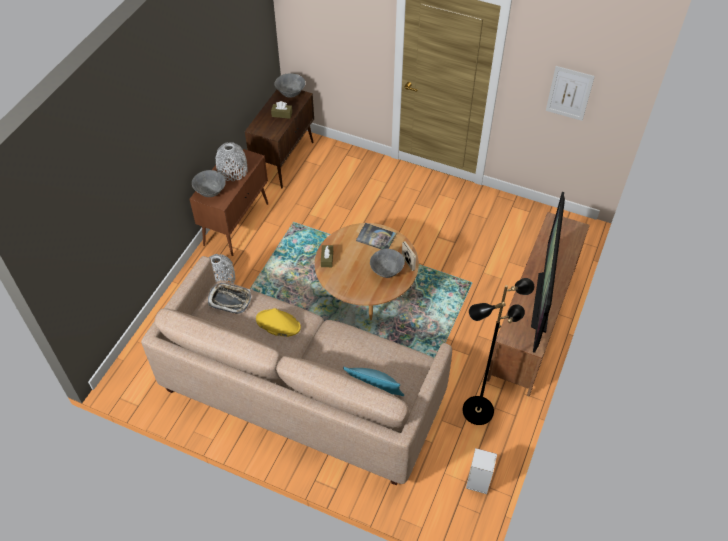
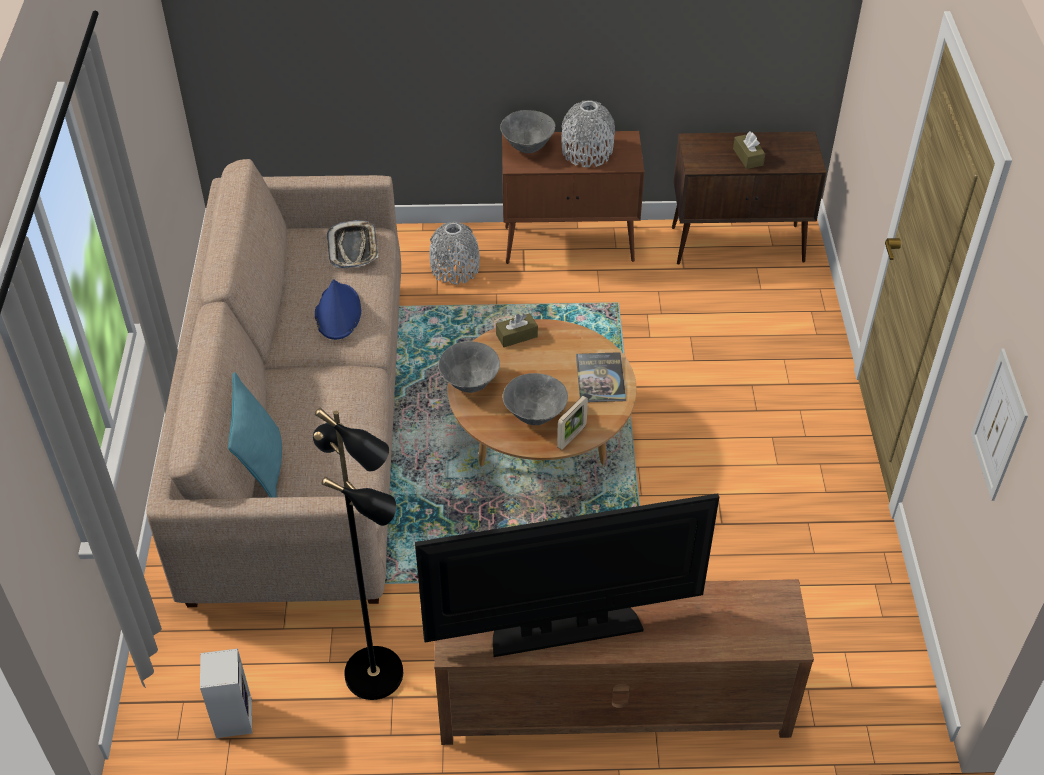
camera: 65 degrees right, 5 degrees down
(278, 323) = (338, 312): yellow hat -> blue hat
(291, 94) = (802, 150): grey bowl -> grey bowl (469, 384)

